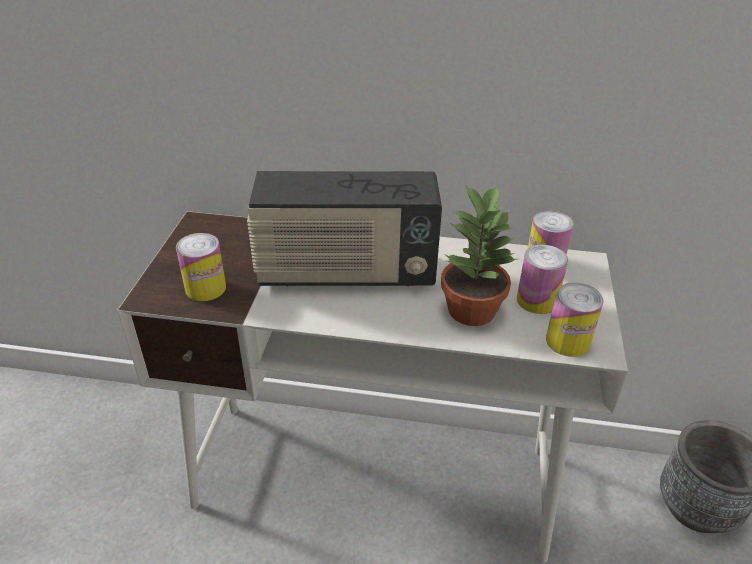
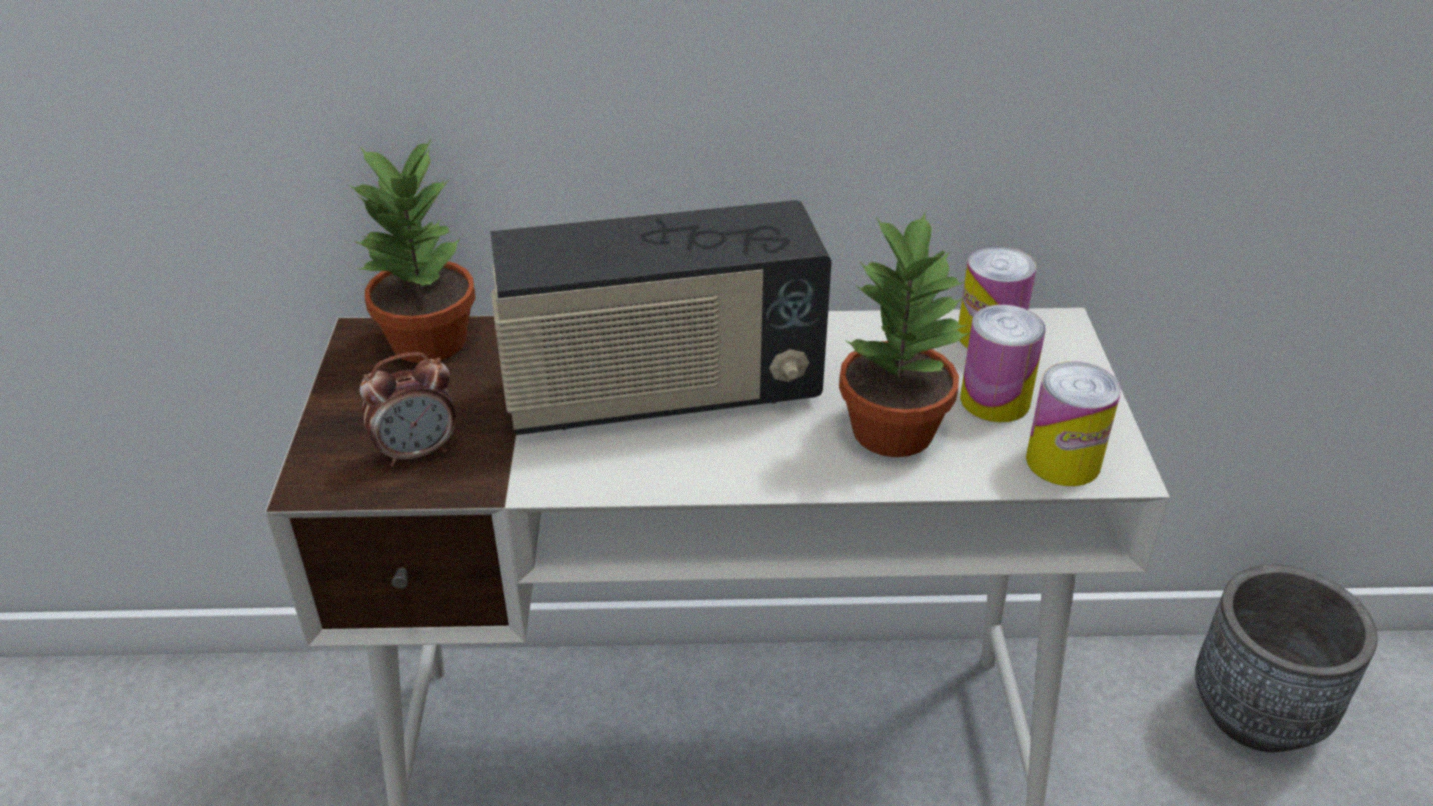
camera: 10 degrees left, 0 degrees up
(205, 288) = (417, 452): can -> alarm clock
(230, 230) = (430, 342): none -> potted plant

